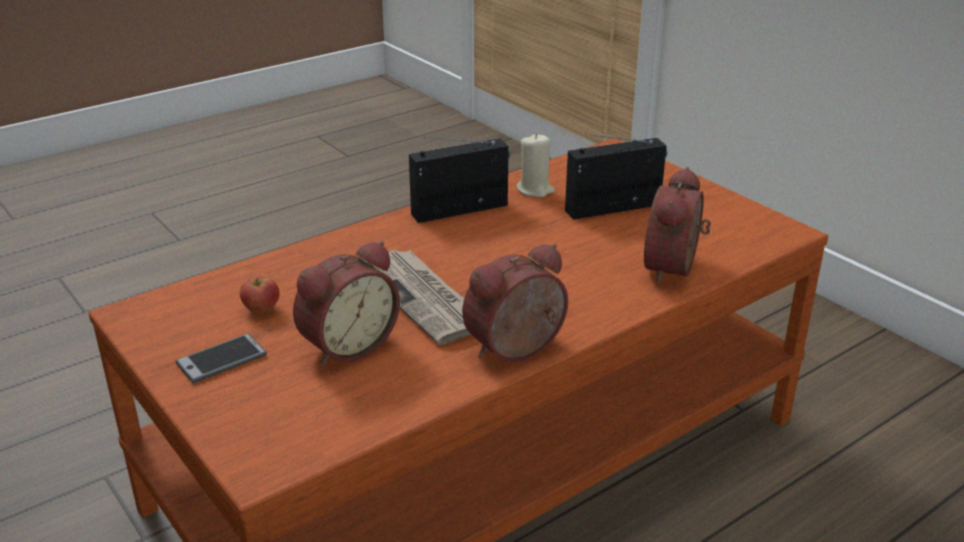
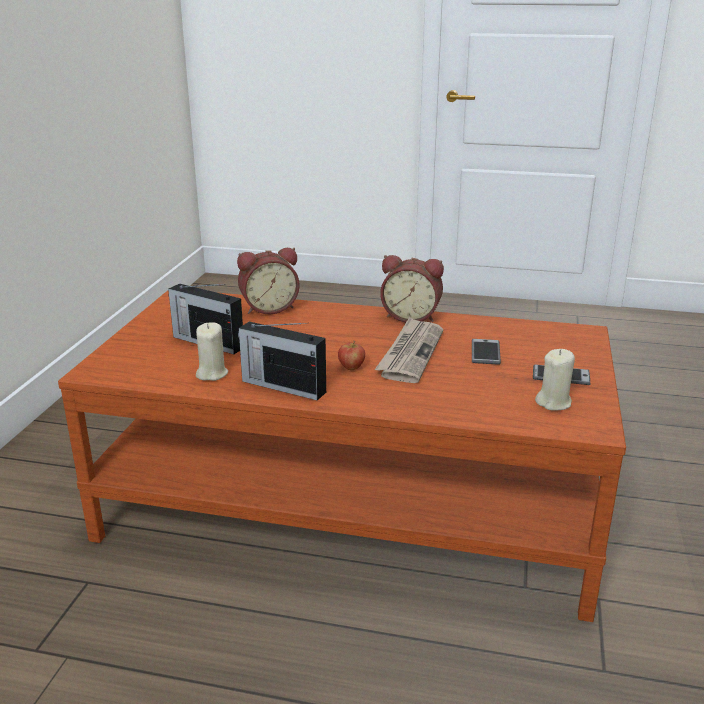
camera: 130 degrees left, 5 degrees down
(197, 319) = (553, 402): none -> beige candle
(261, 309) = (507, 390): apple -> apple (351, 367)
(346, 345) = (485, 352): alarm clock -> phone

